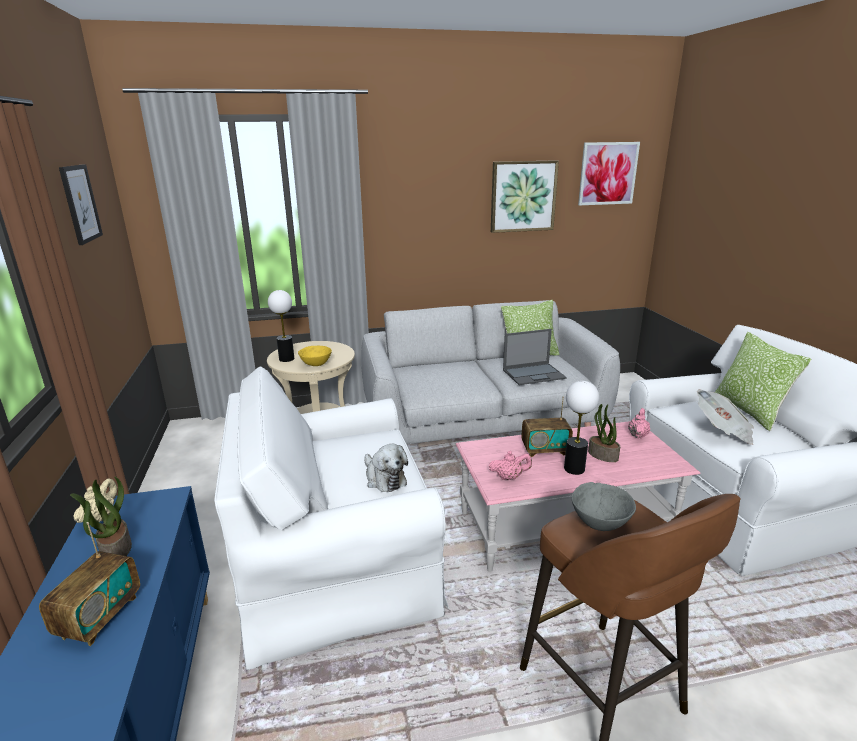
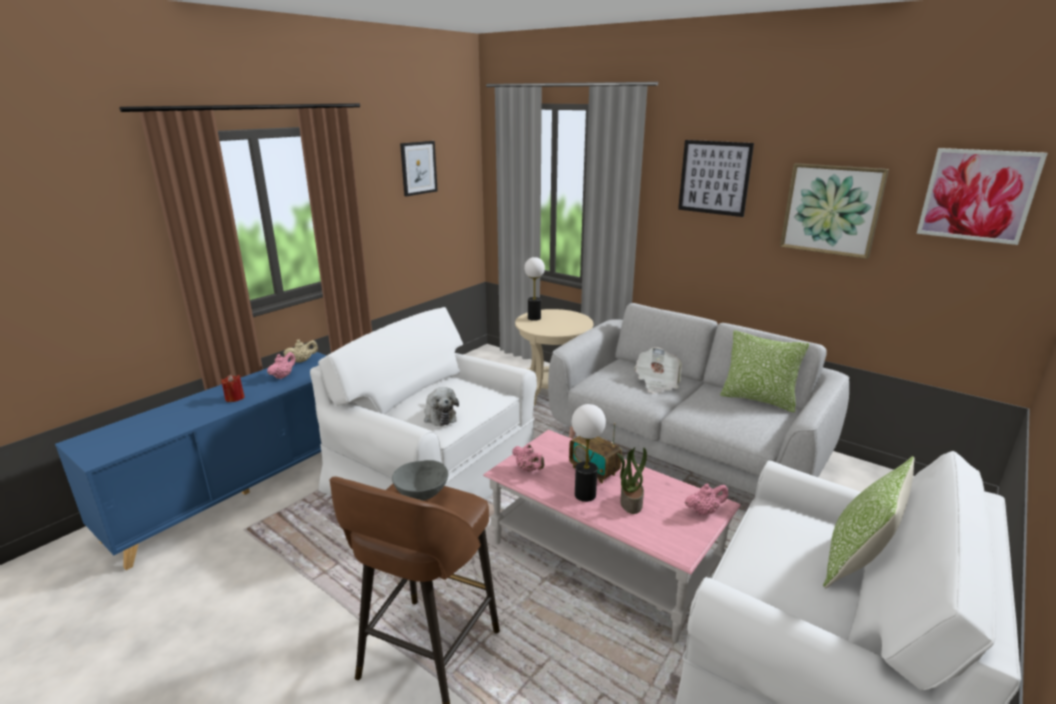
camera: 50 degrees right, 0 degrees up
(100, 617) = (235, 398): radio -> red candle
(115, 548) = (283, 376): potted plant -> pink teapot
(316, 364) = (543, 329): yellow bowl -> none
(384, 478) = (439, 416): plush toy -> plush toy turned 45 degrees counterclockwise
(427, 181) = (714, 177): none -> picture
(534, 374) = (720, 415): laptop -> none
(723, 430) = (765, 551): newspaper -> newspaper (657, 382)

